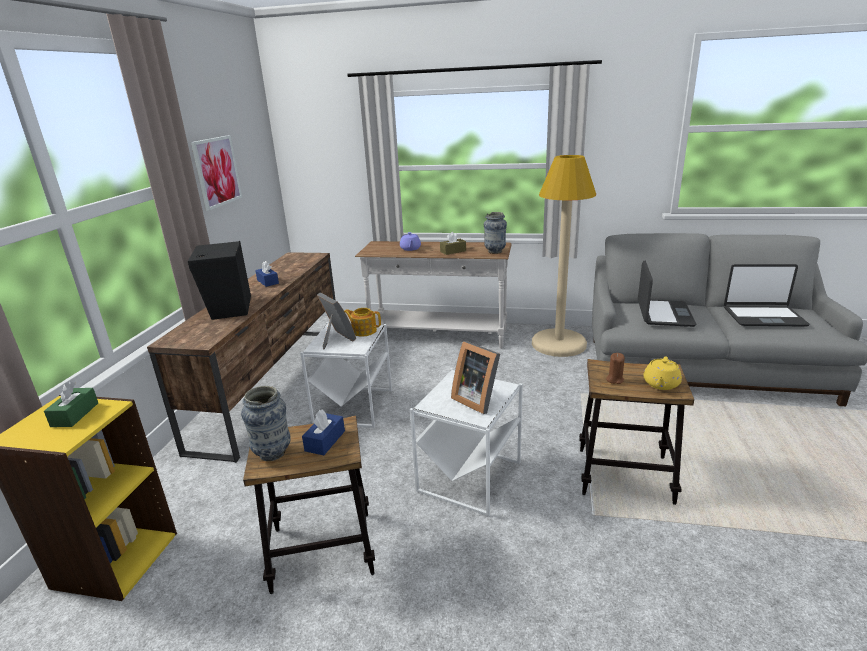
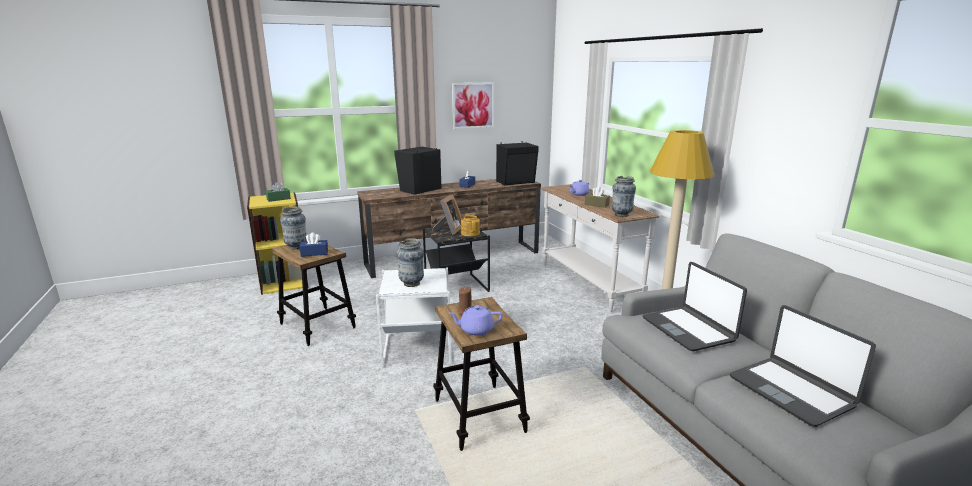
camera: 55 degrees right, 5 degrees down
(304, 260) = (516, 182): none -> black speaker
(354, 406) = (457, 287): white side table -> black side table
(477, 399) = (411, 283): picture frame -> vase
(661, 384) = (476, 330): yellow teapot -> purple teapot
(663, 314) = (688, 329): laptop -> laptop turned 90 degrees clockwise

